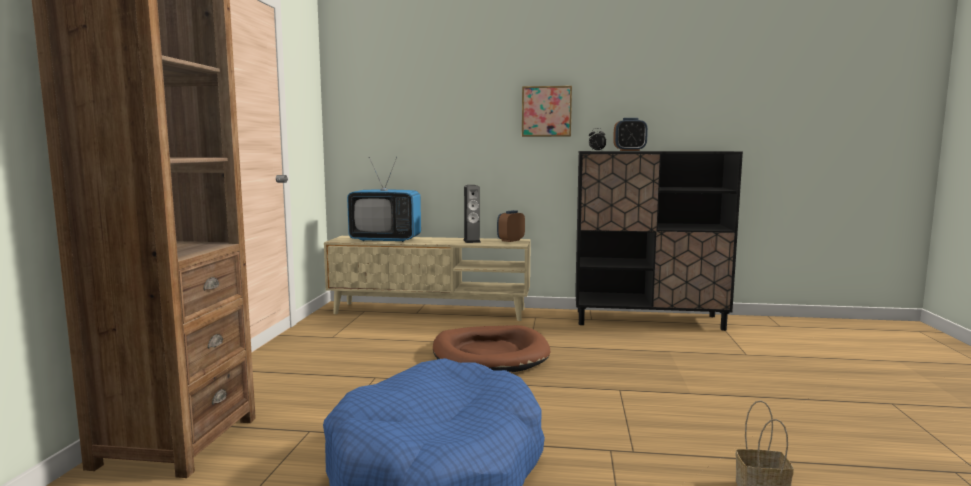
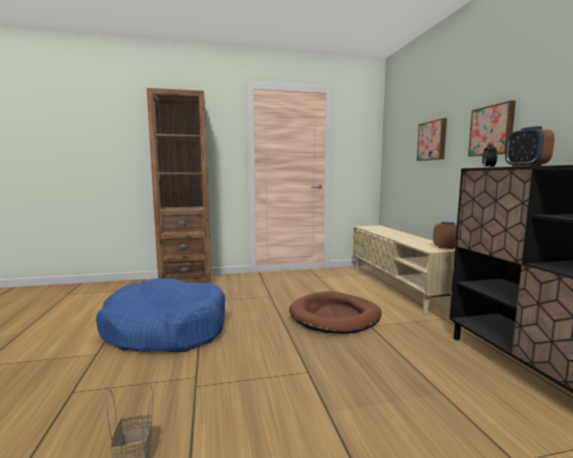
camera: 70 degrees right, 0 degrees up
(385, 240) = (382, 231): television -> none
(452, 113) = (432, 141): none -> picture
(471, 241) = (419, 241): speaker -> none

